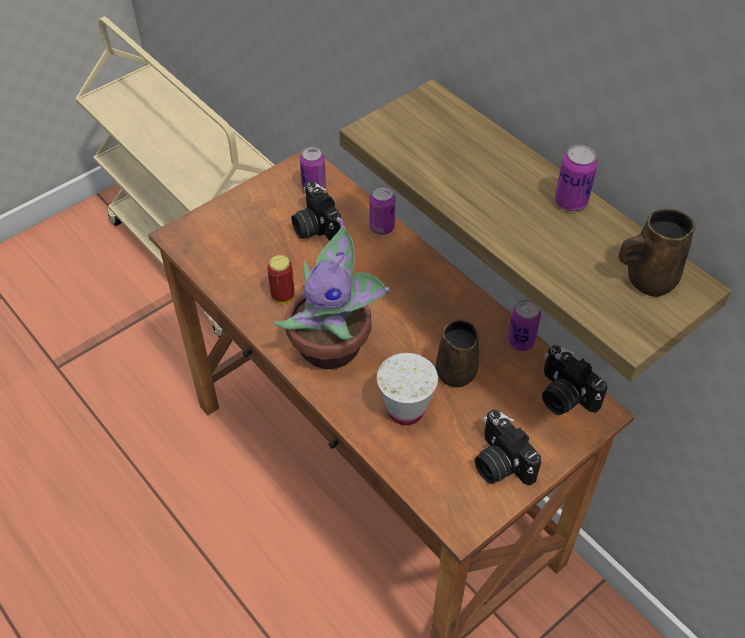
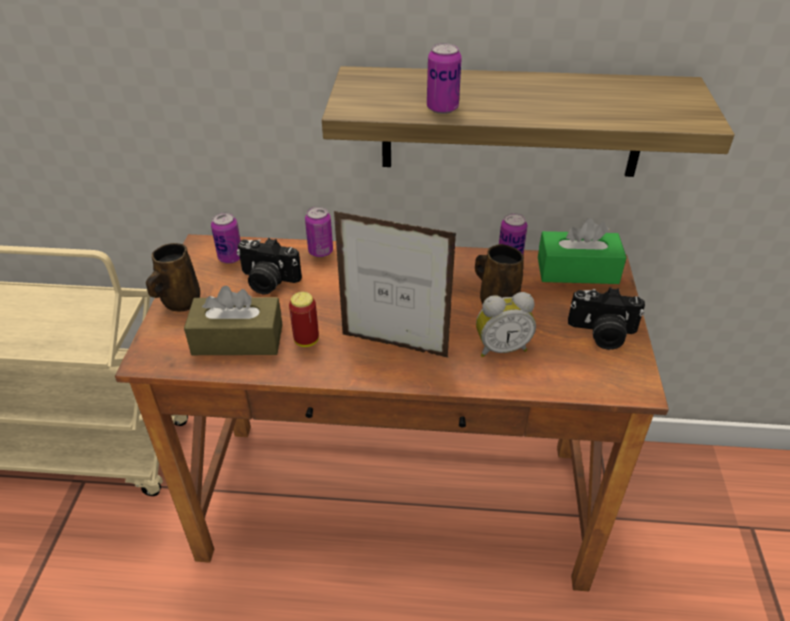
camera: 45 degrees left, 10 degrees down
(242, 262) = (238, 339): none -> brown tissue box
(334, 347) = (394, 346): potted plant -> picture frame
(405, 410) = (501, 348): white cup -> alarm clock
(563, 396) = (577, 270): camera -> green tissue box
(570, 202) = (547, 81): can -> can (442, 108)
(648, 279) = (657, 93): brown mug -> brown mug (179, 302)

